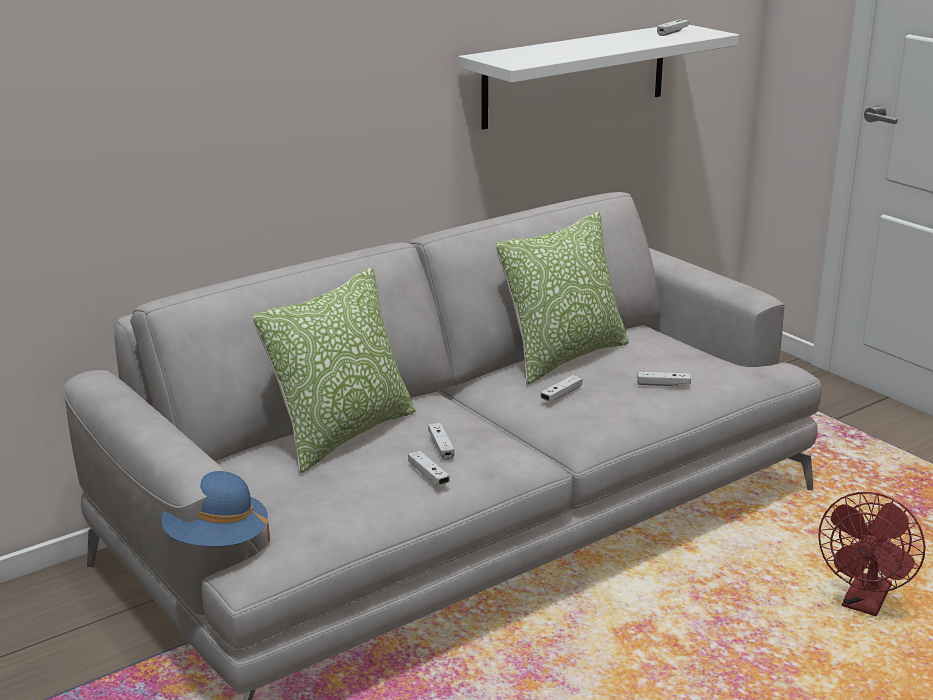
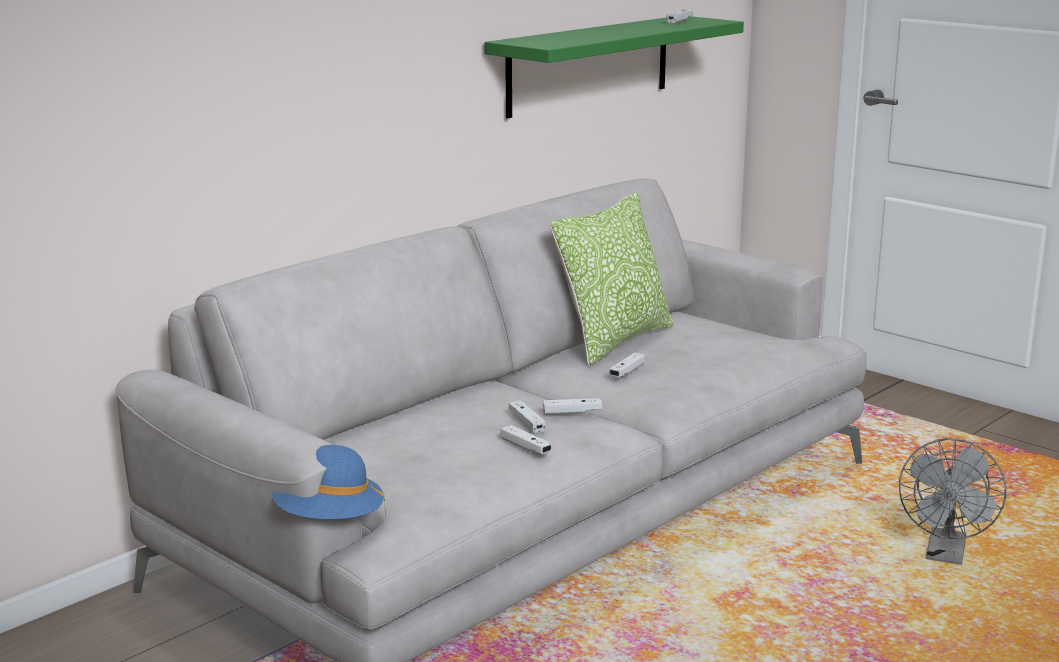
camera: 10 degrees left, 5 degrees down
(342, 434) = (419, 419): pillow -> none
(575, 75) = (589, 65): white shelf -> green shelf
(663, 384) = (723, 357): white game controller -> white game controller (572, 413)
(864, 604) = (946, 556): red fan -> grey fan

